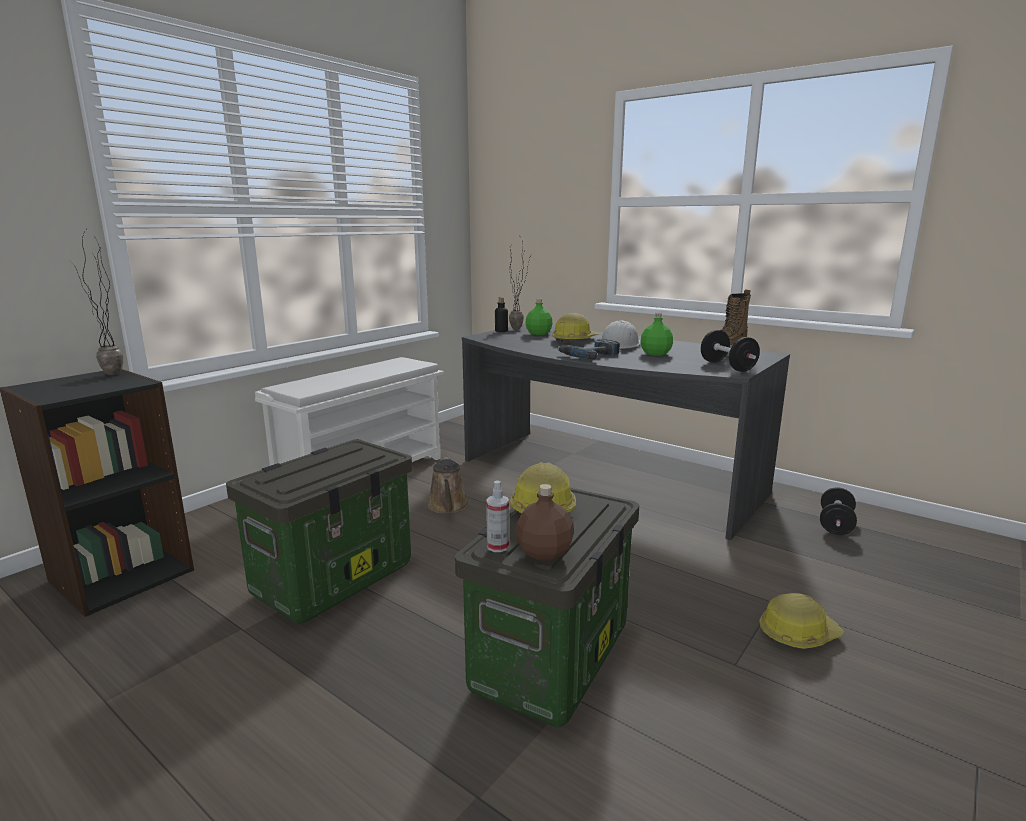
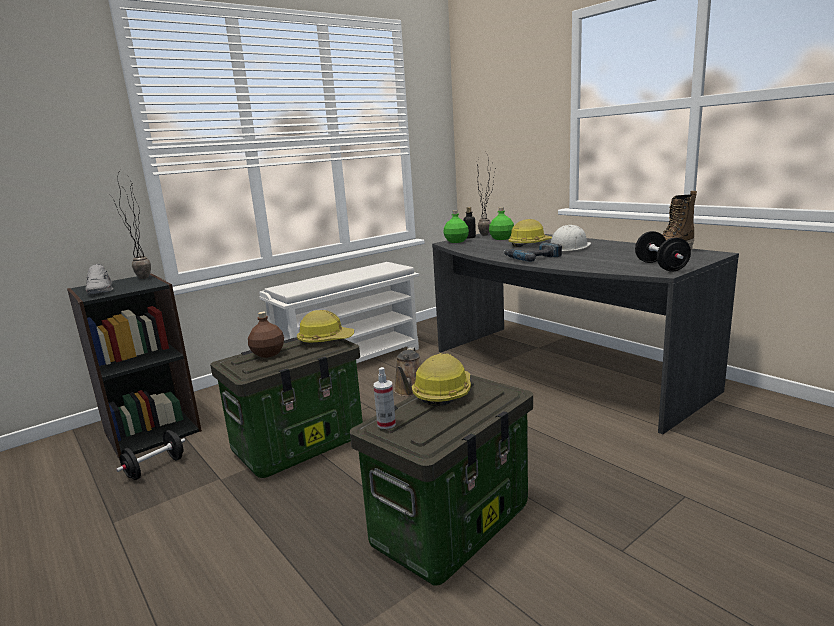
camera: 15 degrees right, 0 degrees up
(59, 389) = (101, 290): none -> grey shoe
(544, 552) = (422, 431): brown bottle -> brown bottle (268, 353)
(655, 353) = (597, 255): green bottle -> green bottle (456, 241)
(797, 634) = (698, 528): hard hat -> hard hat (325, 340)
(835, 524) = (783, 426): black dumbbell -> black dumbbell (155, 468)

